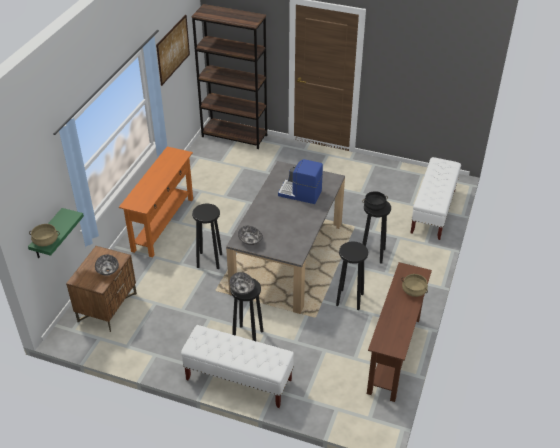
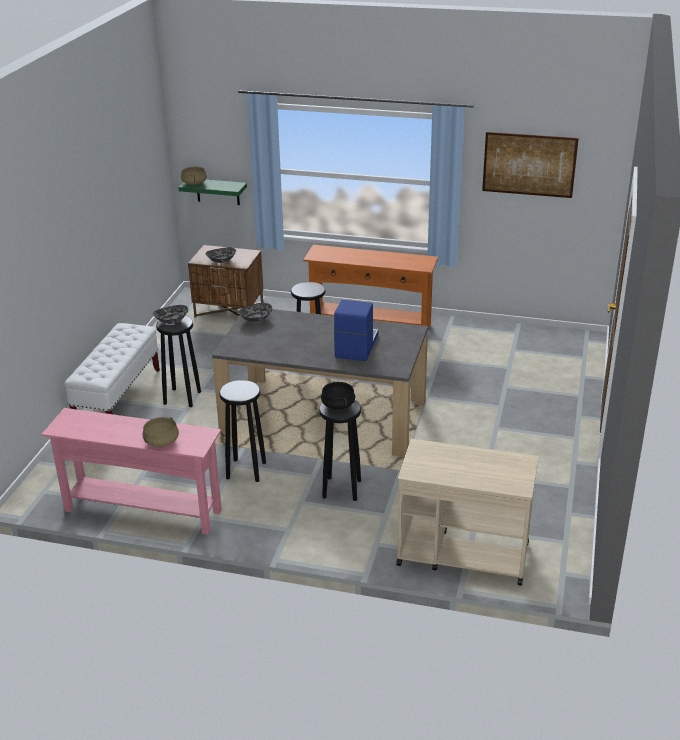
camera: 85 degrees right, 10 degrees down
(234, 136) = (581, 354): brown bookcase -> none
(394, 355) = (142, 511): brown console table -> pink console table
(433, 211) = (462, 554): white bench -> beige cart

